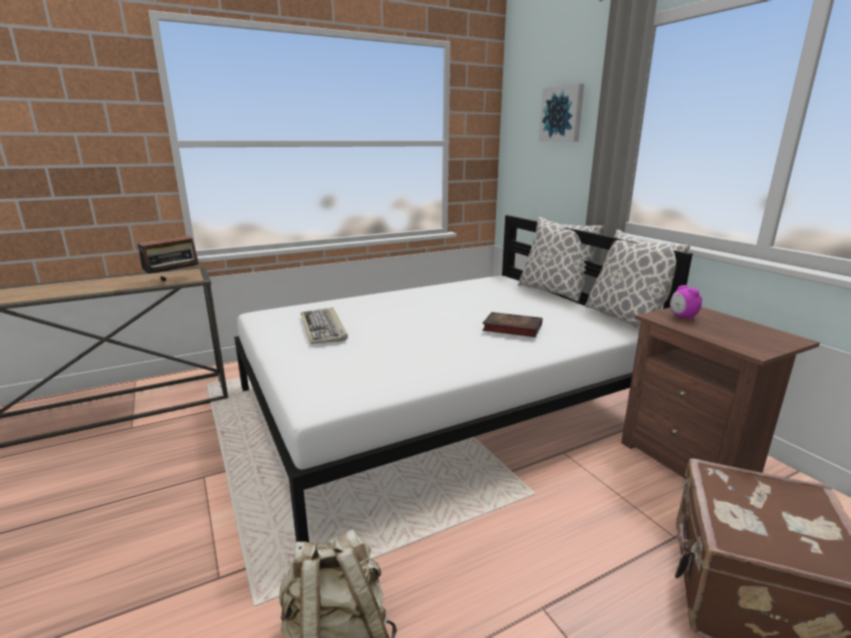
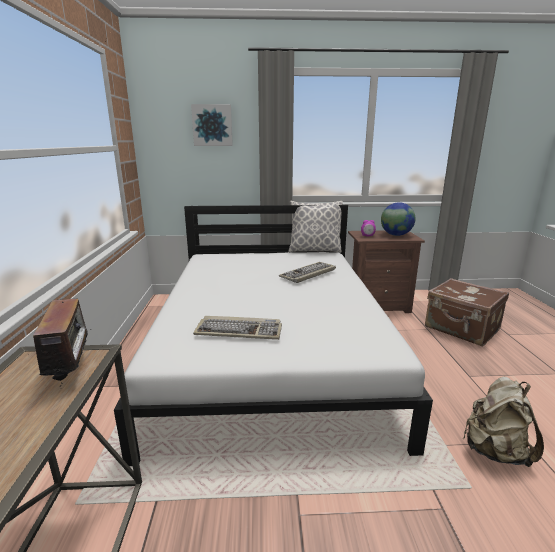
camera: 65 degrees left, 0 degrees up
(510, 328) = (308, 274): book -> keyboard
(553, 291) = (252, 251): pillow -> none
(744, 335) = (396, 235): none -> globe

